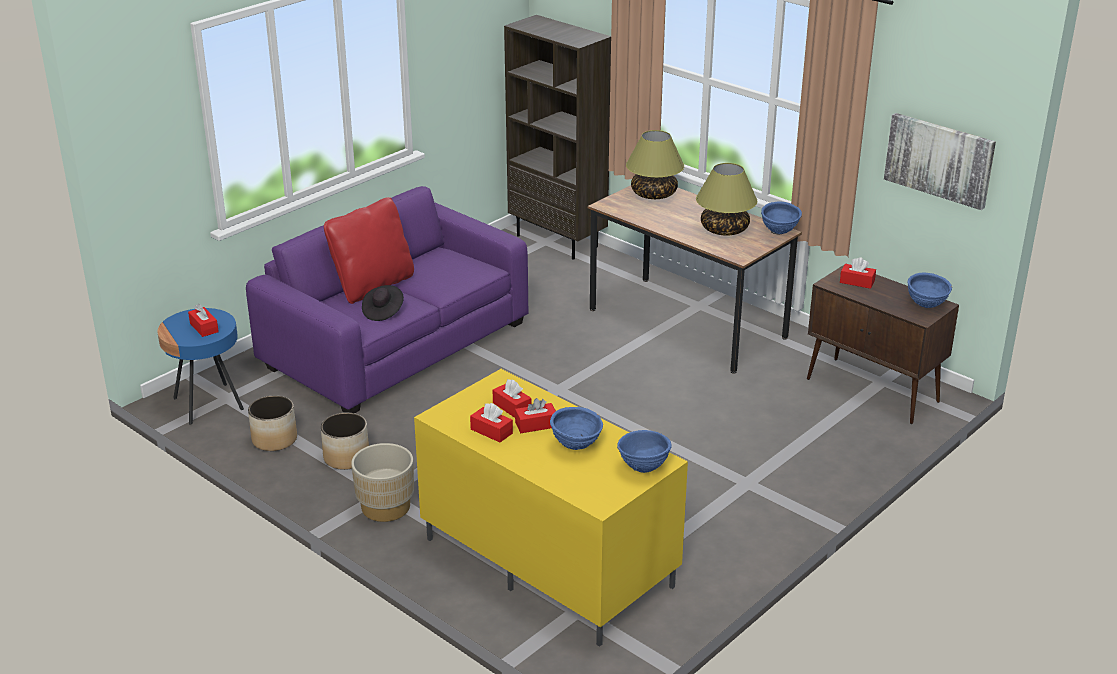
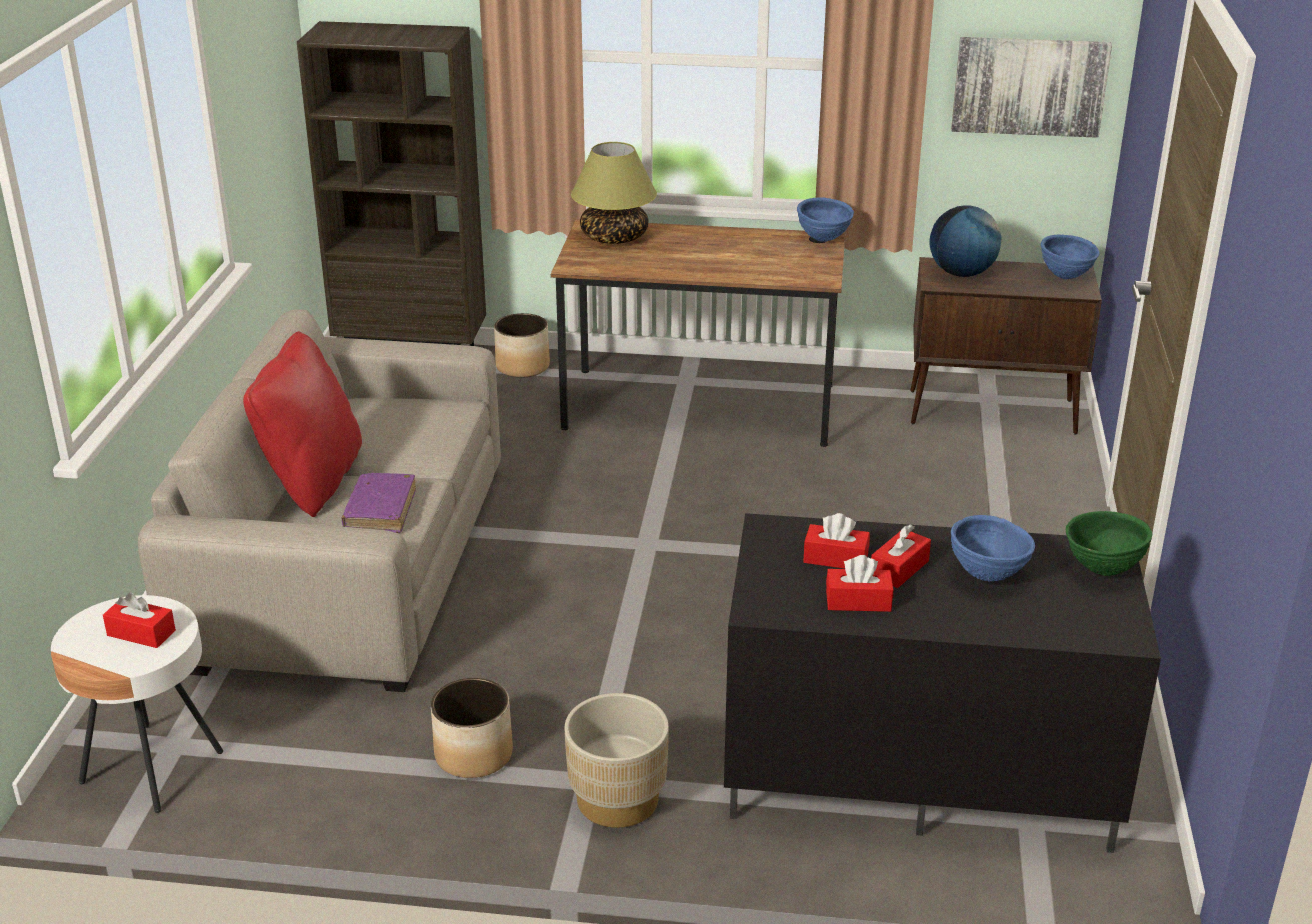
camera: 35 degrees left, 0 degrees up
(208, 404) = (152, 767): blue side table -> white side table
(275, 439) = (330, 775): planter -> planter (523, 366)
(383, 311) = (380, 511): black hat -> purple book
(395, 343) = (347, 564): purple sofa -> beige sofa
(545, 562) = (915, 775): yellow tv stand -> black tv stand
(643, 468) = (1102, 569): blue bowl -> green bowl
(724, 229) = (757, 254): table lamp -> none
(857, 282) = (961, 273): red tissue box -> globe

